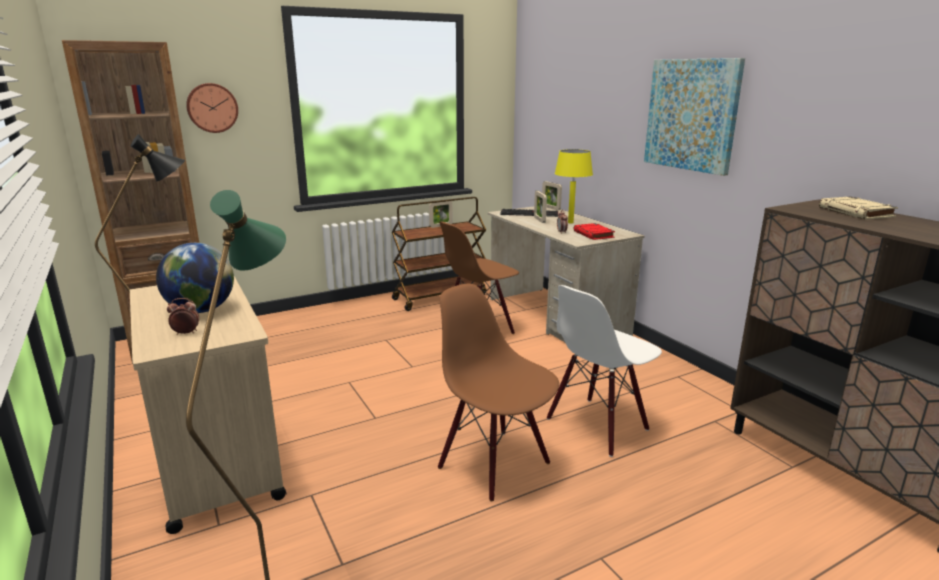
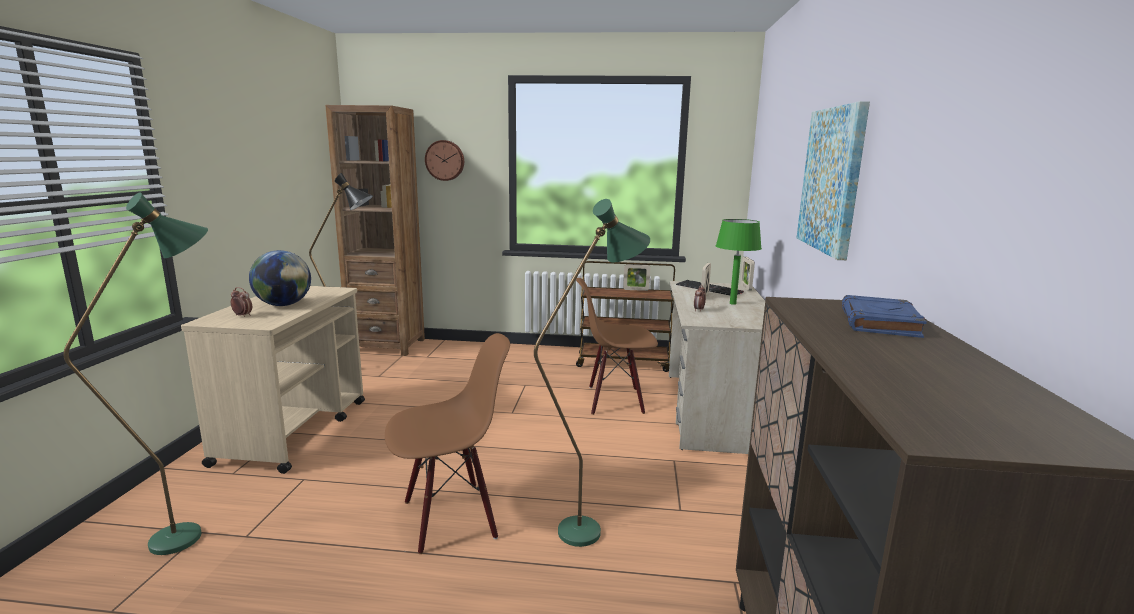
camera: 35 degrees right, 5 degrees down
(495, 464) = (450, 517): brown chair -> brown chair turned 75 degrees clockwise
(570, 222) = (732, 303): yellow table lamp -> green table lamp
(594, 234) = (729, 318): red book -> none
(597, 425) = (592, 526): white chair -> green floor lamp
(856, 213) = (880, 323): beige book -> blue book

